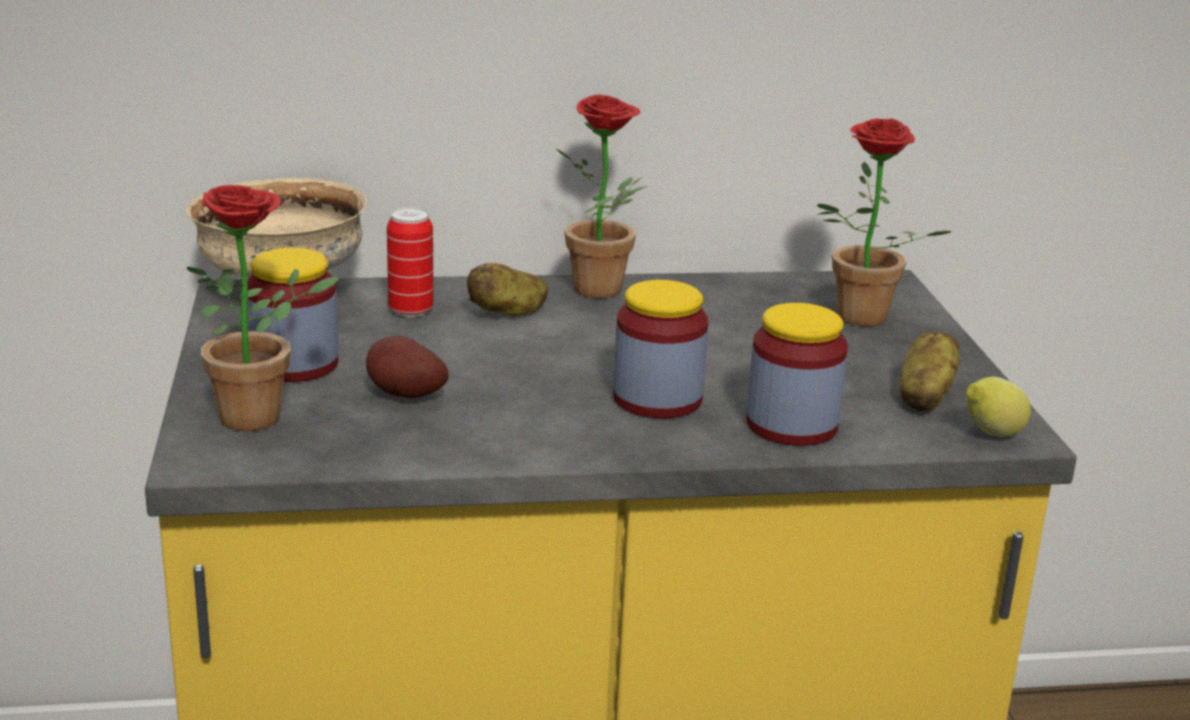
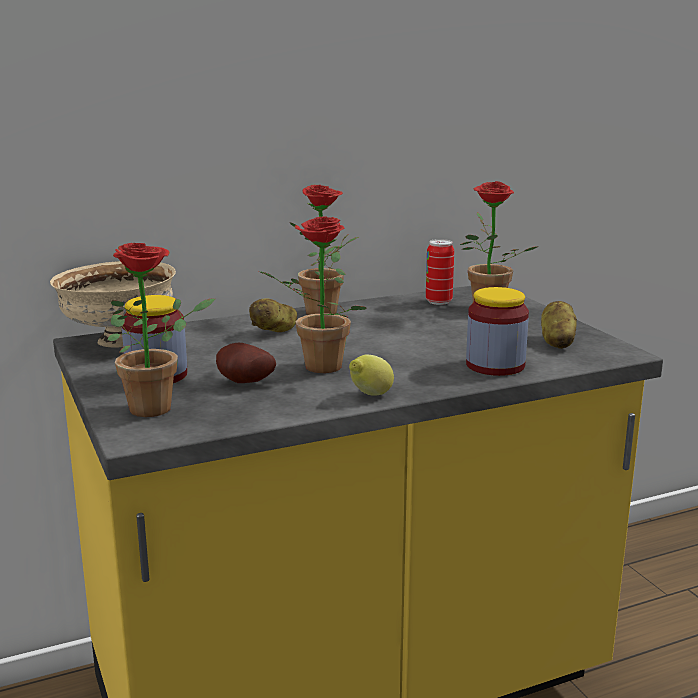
camera: 15 degrees left, 5 degrees down
(411, 310) = (211, 337): can -> can (438, 301)
(521, 386) = (315, 368): none -> potted plant
(657, 399) = (405, 363): jar -> none
(990, 435) = (609, 355): lemon -> lemon (370, 395)

